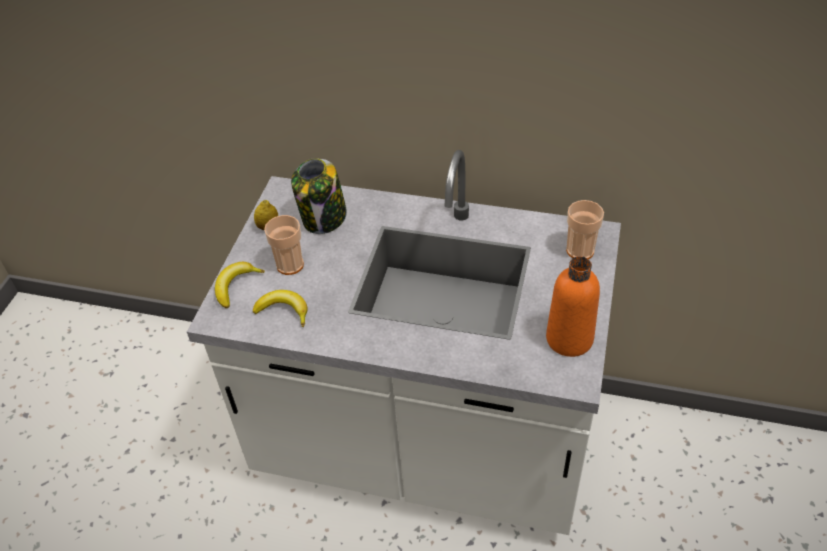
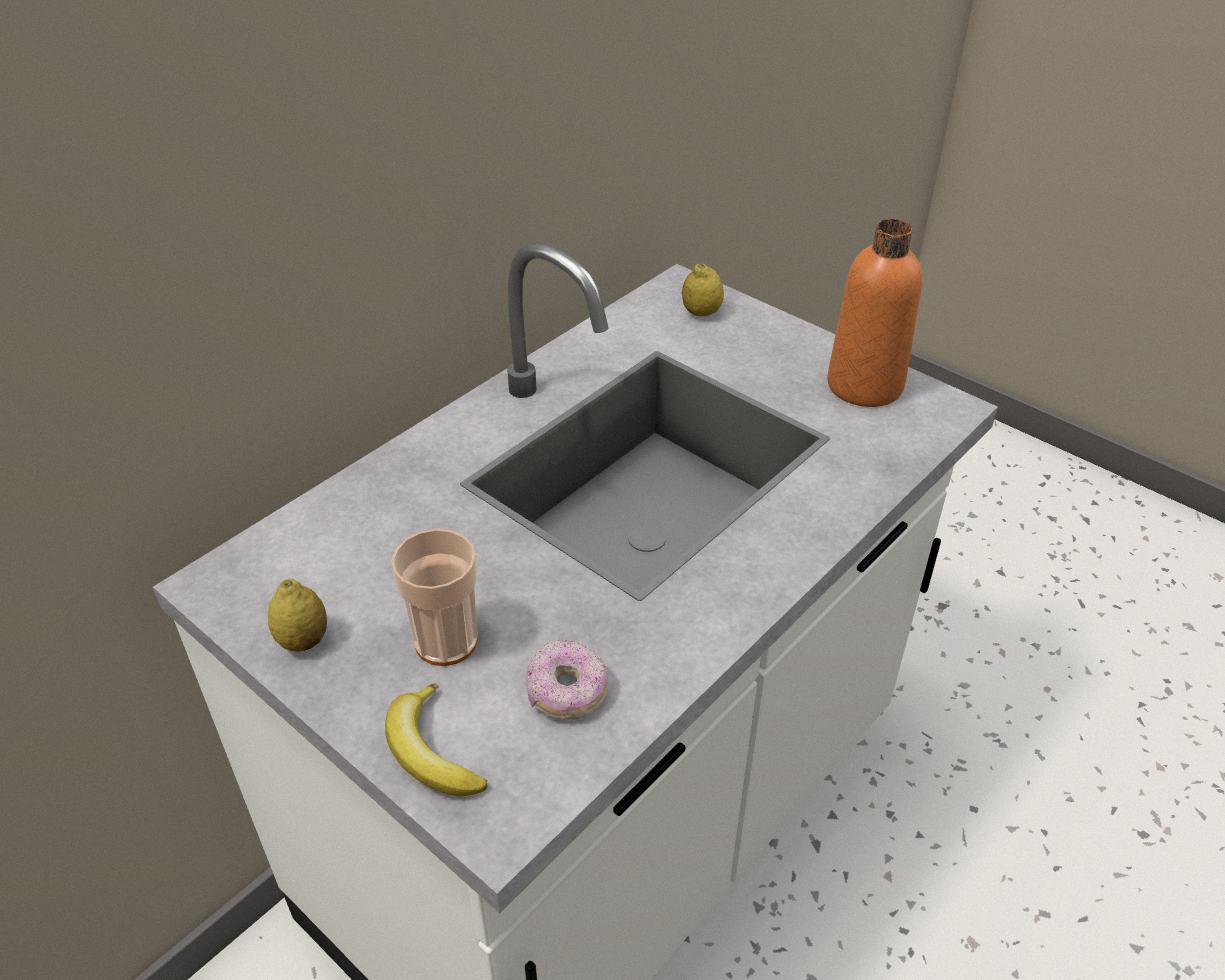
camera: 65 degrees left, 5 degrees down
(284, 311) = (566, 692): banana -> donut
(324, 218) = (364, 550): jar -> none
(580, 250) = (701, 313): cup -> lemon

